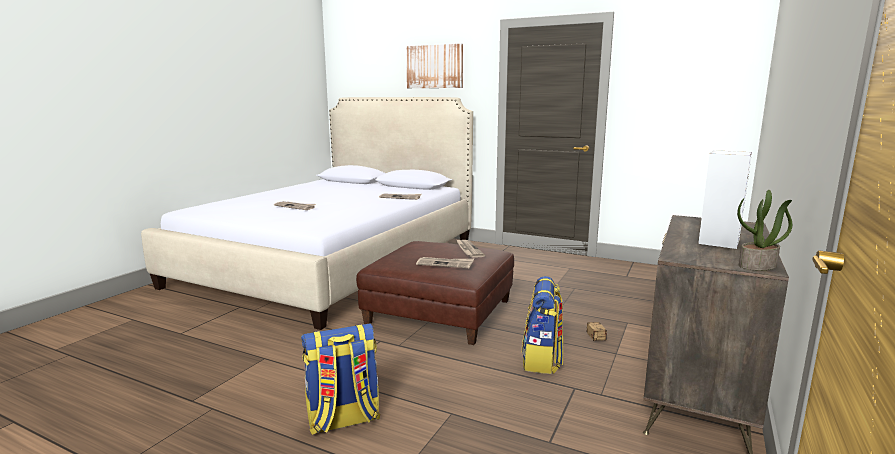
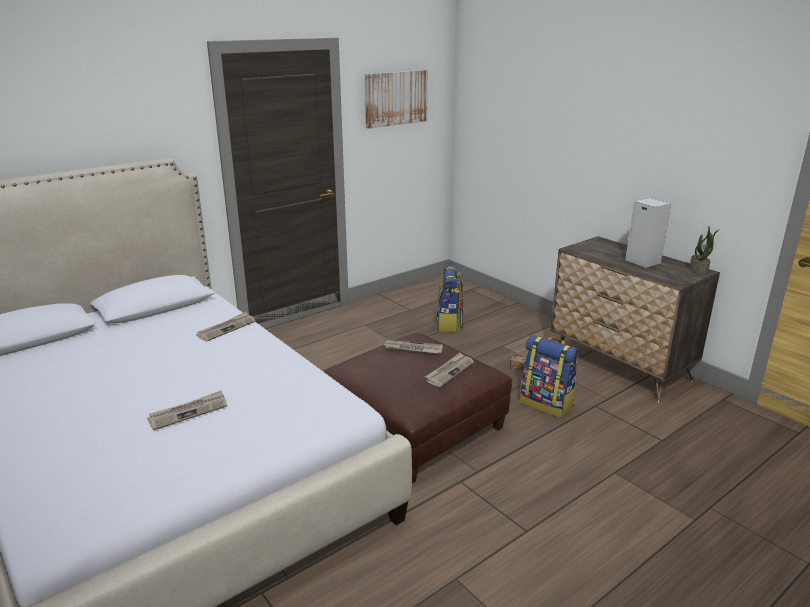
camera: 65 degrees left, 10 degrees up
(343, 420) = (609, 535): backpack -> backpack (449, 324)
(434, 66) = (109, 114): picture -> picture (396, 98)

